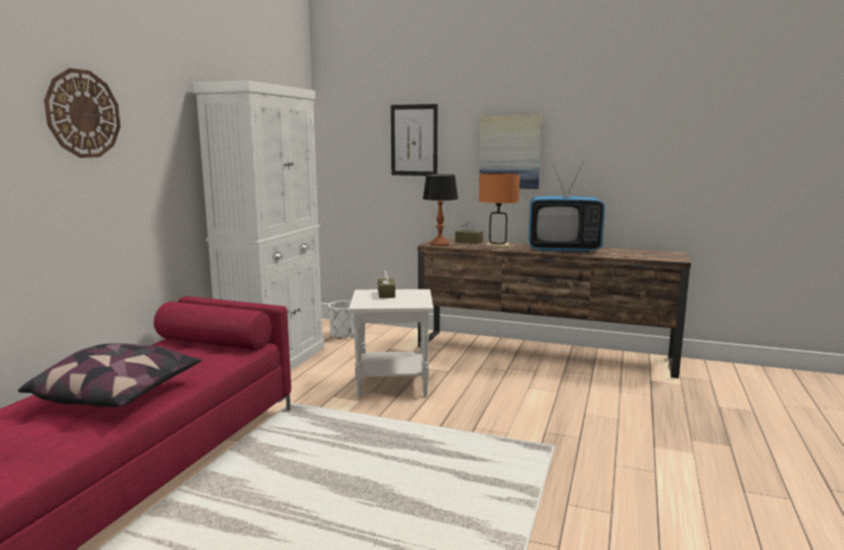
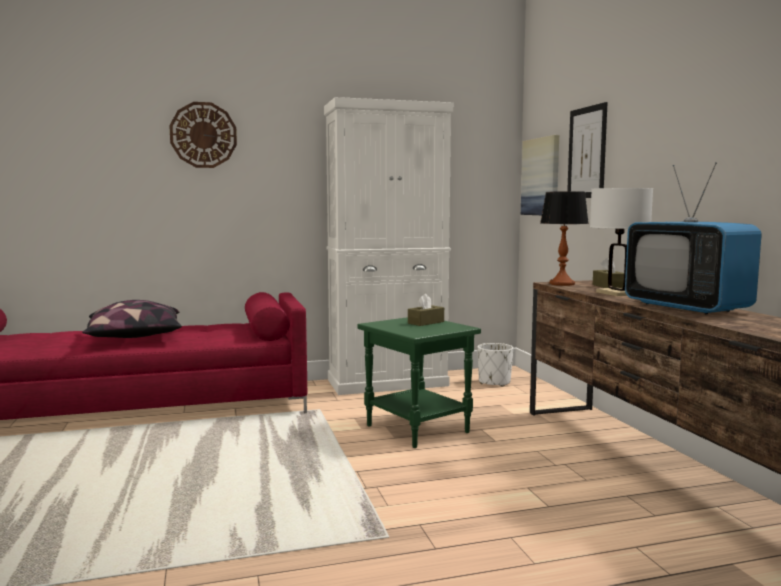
camera: 55 degrees right, 5 degrees down
(393, 384) = (419, 429): white side table -> green side table
(497, 246) = (617, 293): orange table lamp -> white table lamp
(510, 152) = (672, 158): picture -> picture (541, 177)

